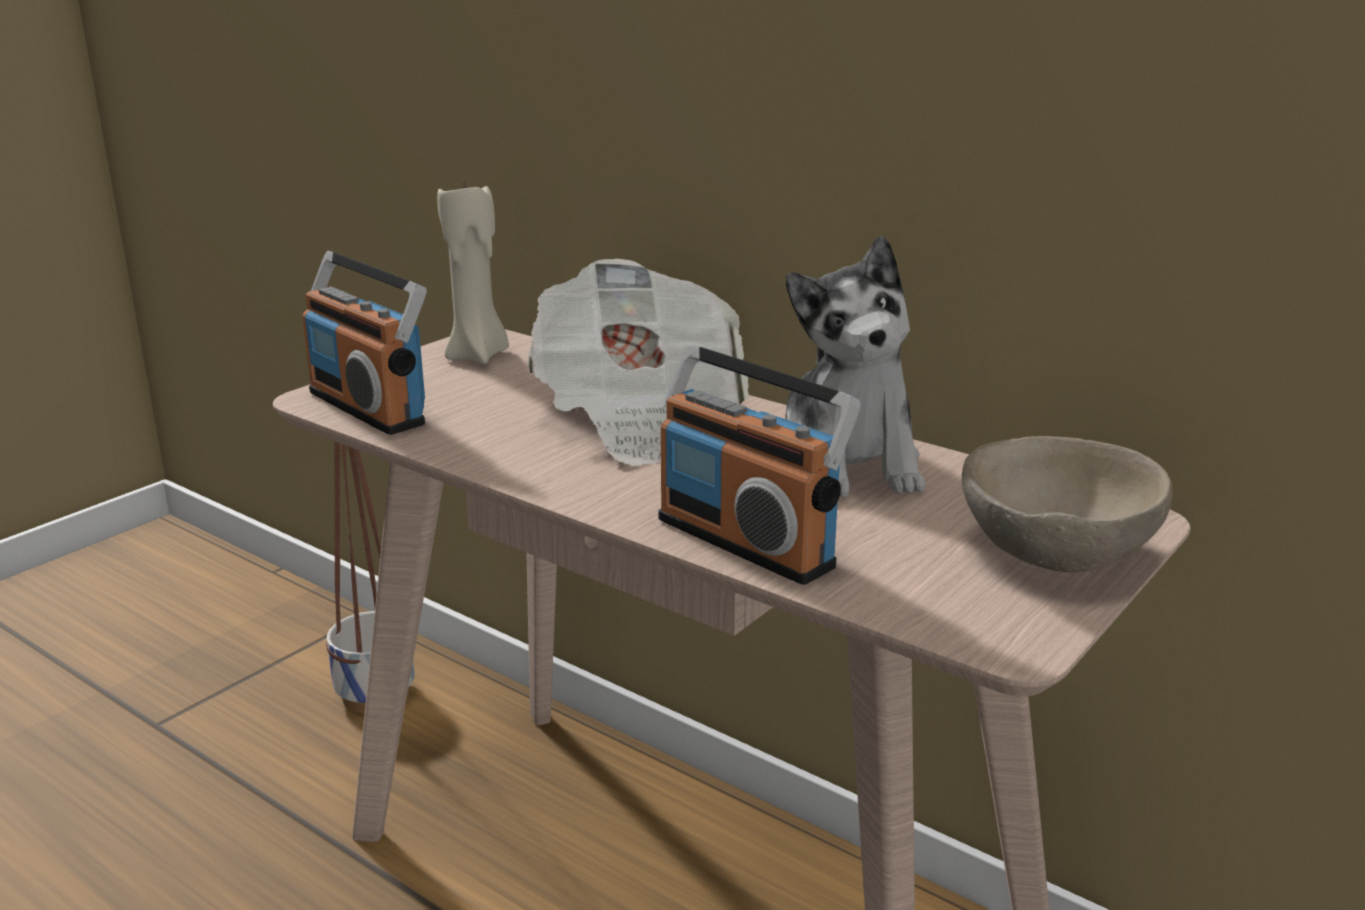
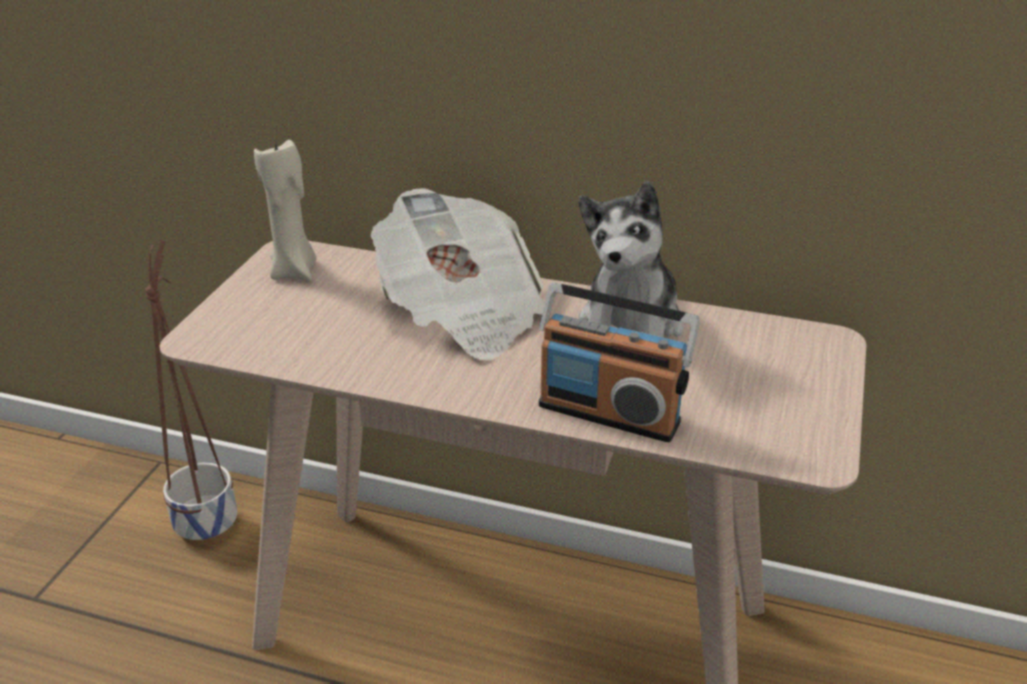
camera: 20 degrees left, 10 degrees up
(368, 407) = (246, 342): radio -> none
(848, 462) = (630, 327): plush toy -> plush toy turned 45 degrees clockwise
(1054, 553) = (801, 379): beige bowl -> none

